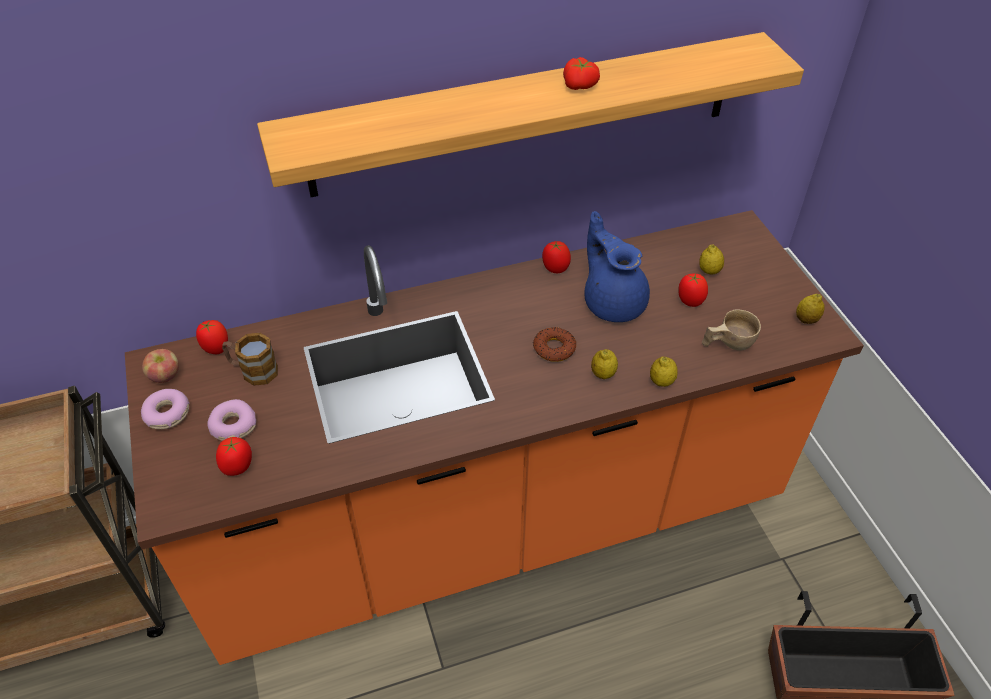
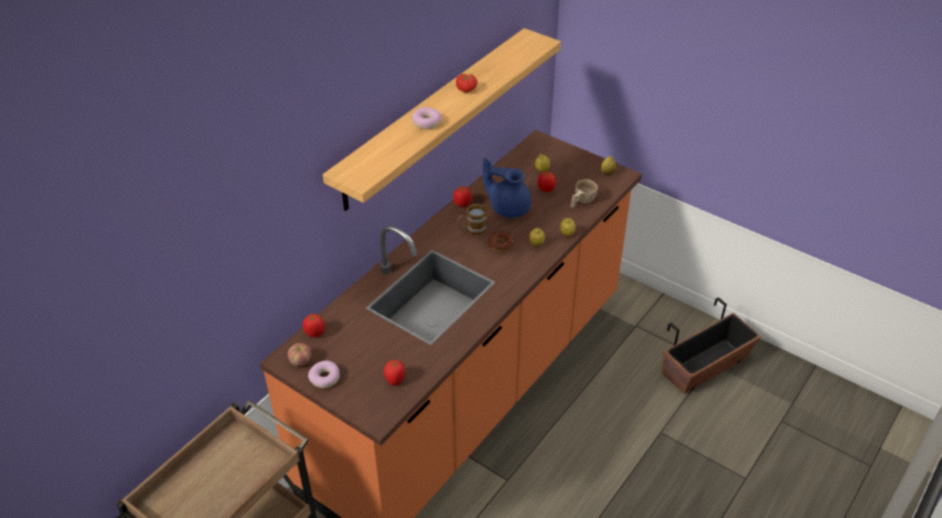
camera: 35 degrees left, 5 degrees down
(233, 426) = (370, 364): donut -> donut (426, 123)
(253, 370) = (350, 333): mug -> mug (472, 229)

